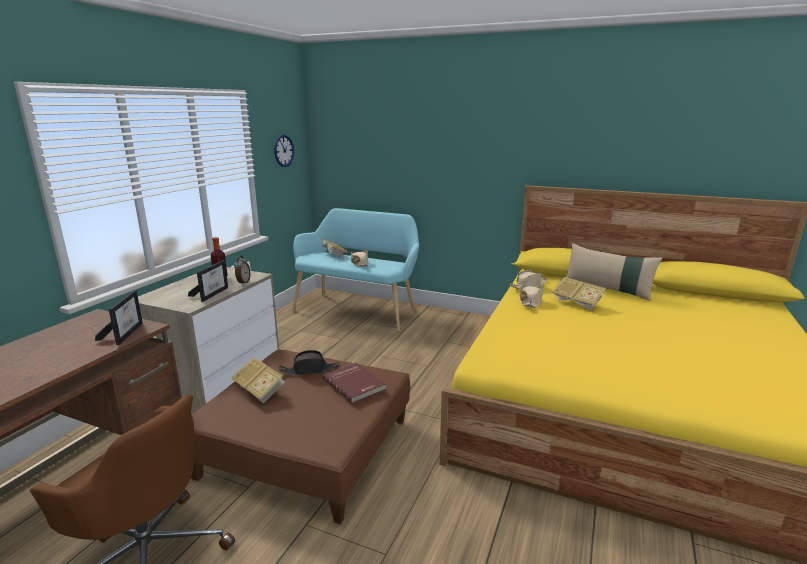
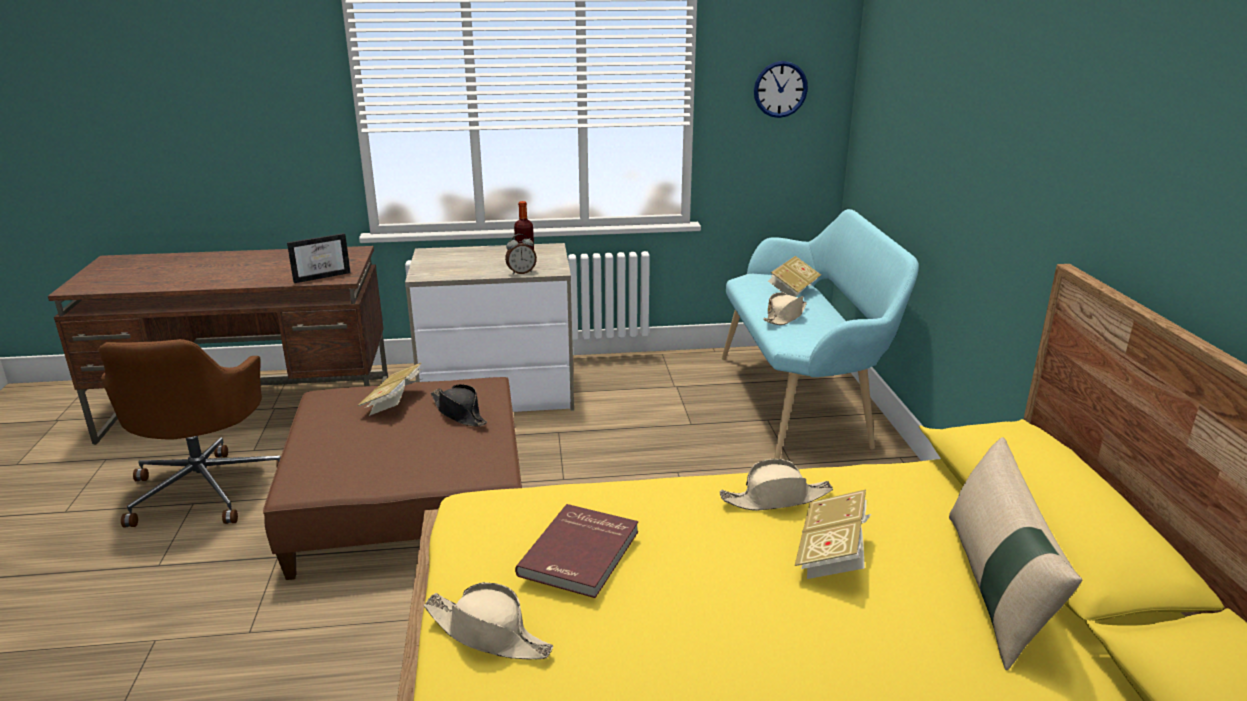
camera: 60 degrees right, 5 degrees up
(212, 293) = (469, 271): picture frame -> none
(355, 384) = (446, 453): red book -> red book (581, 554)
(528, 285) = (867, 480): beige hat -> beige hat (488, 634)

